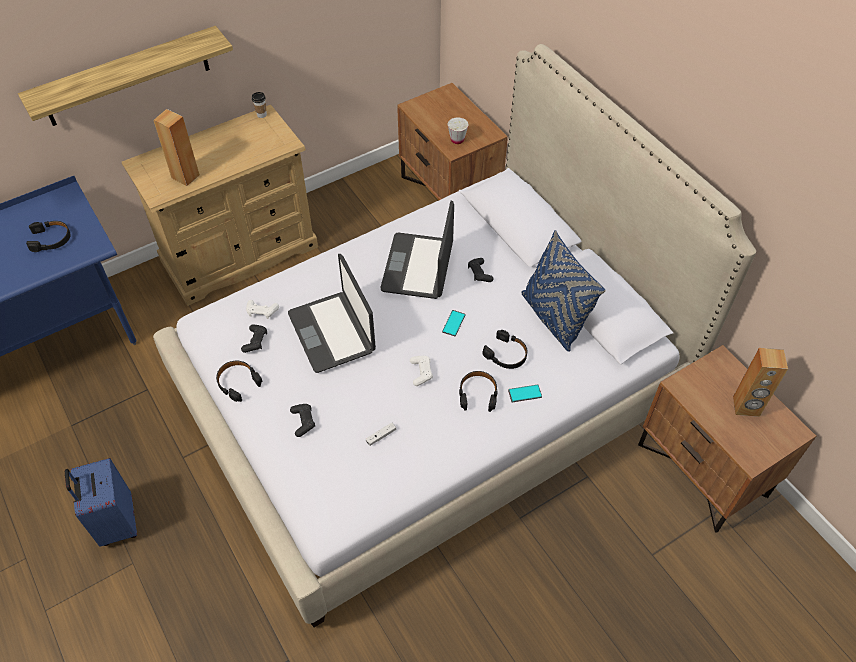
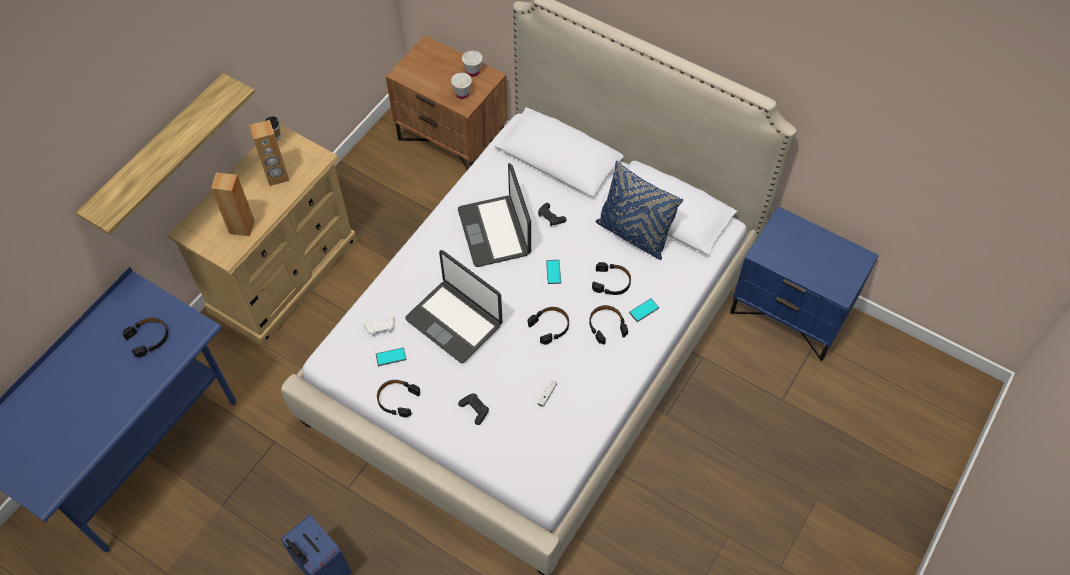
camera: 25 degrees left, 5 degrees up
(255, 341) = (391, 357): black game controller -> phone
(421, 372) = (550, 326): white game controller -> black headphones
(478, 124) = (473, 71): none -> white cup
(703, 469) = (790, 313): brown nightstand -> blue nightstand
(746, 407) = (818, 252): brown speaker -> brown speaker (277, 176)

